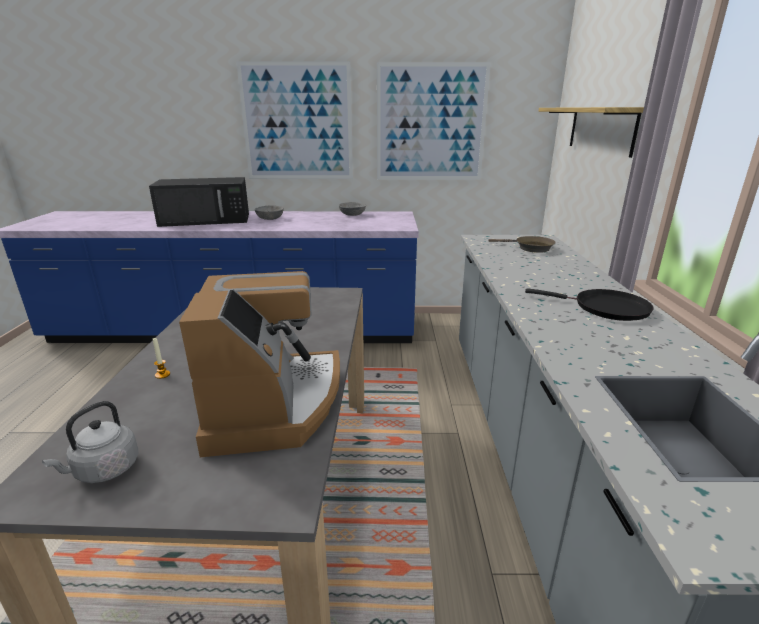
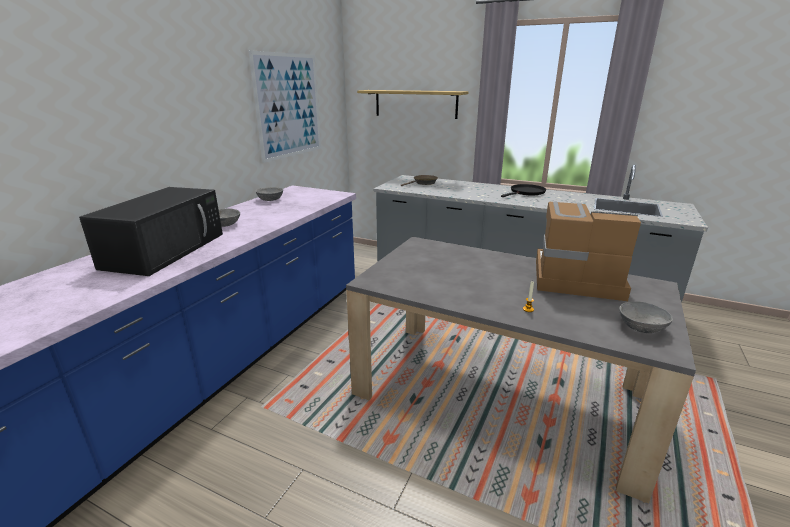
camera: 65 degrees left, 0 degrees up
(104, 470) = (642, 327): grey kettle -> grey bowl
(297, 122) = (192, 114): picture -> none

